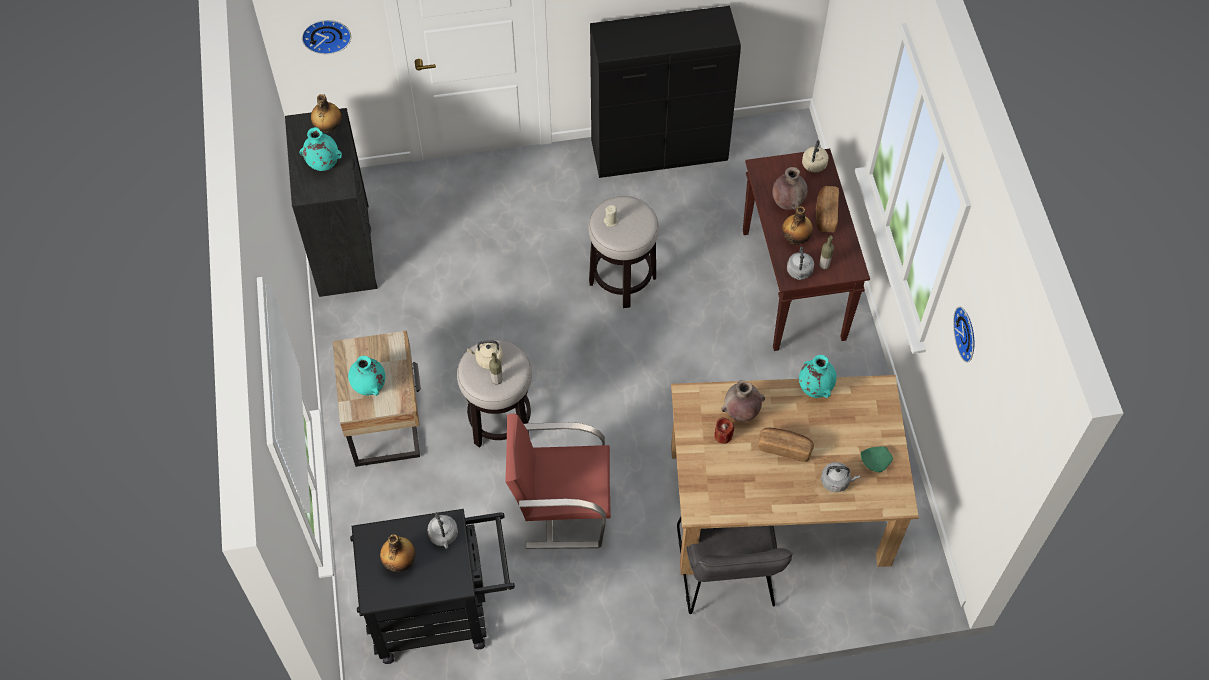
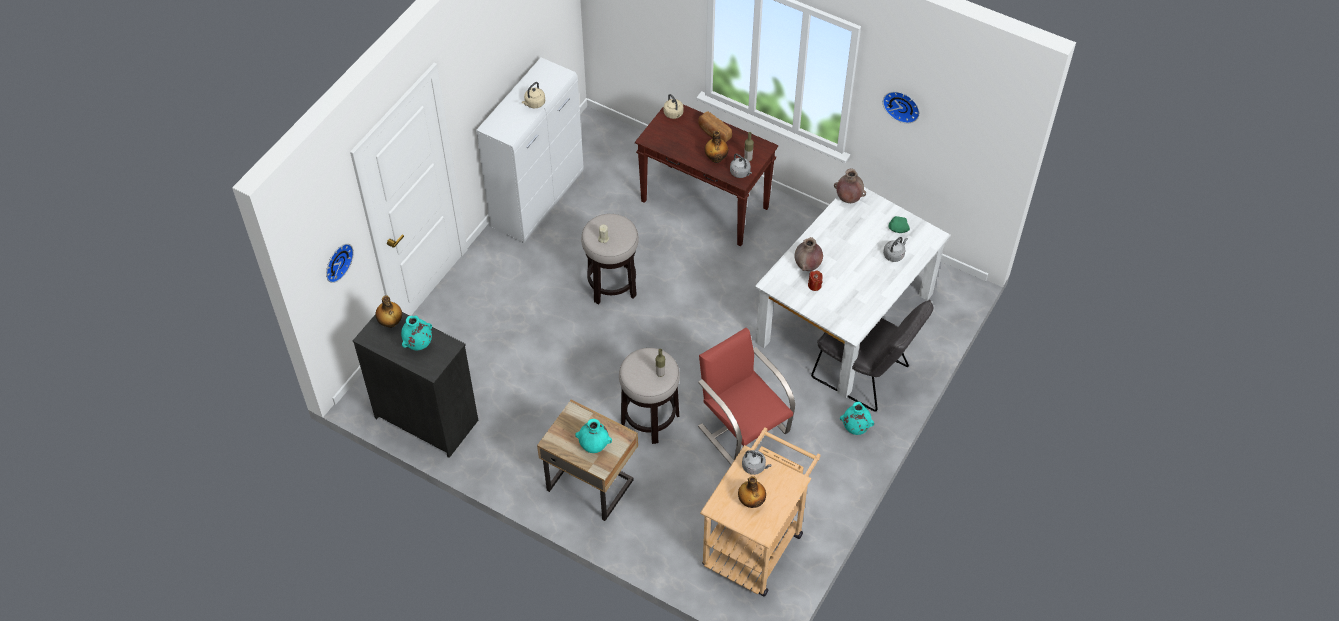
camera: 50 degrees left, 5 degrees down
(441, 613) = (757, 542): black cart -> beige cart
(487, 359) = (640, 368): beige kettle -> beige kettle (534, 103)
(561, 507) = (743, 428): red chair -> red chair turned 105 degrees clockwise
(660, 152) = (538, 200): black cabinet -> white cabinet
(780, 504) = (844, 317): brown dining table -> white dining table
(784, 448) = (850, 262): bread -> none
(787, 203) = (687, 144): brown vase -> brown vase (848, 199)
(814, 388) = (825, 222): turquoise vase -> turquoise vase (855, 428)

